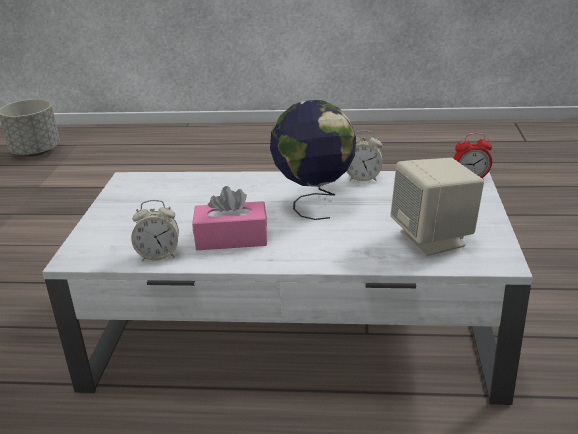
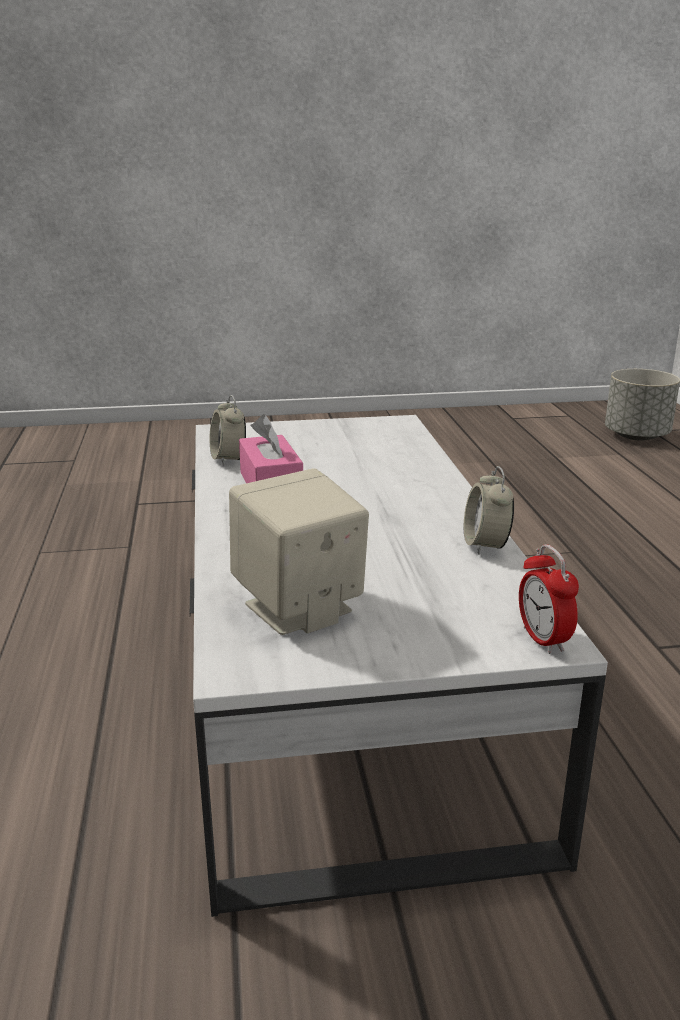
camera: 75 degrees right, 5 degrees down
(314, 202) = (384, 519): globe -> none

